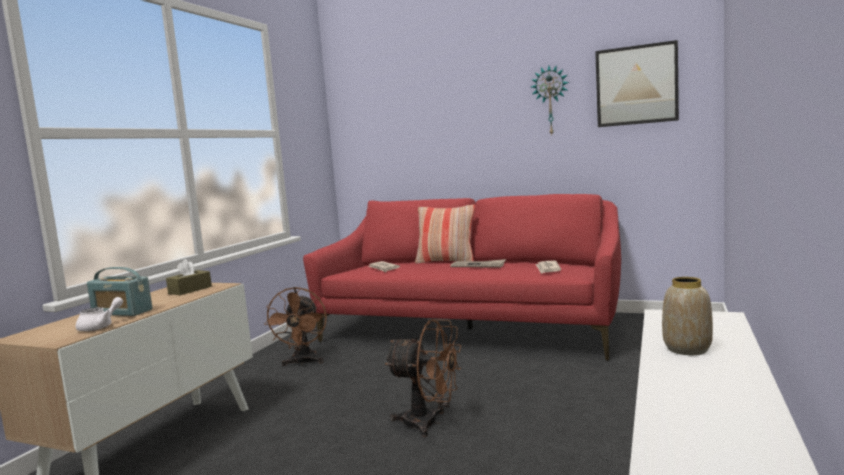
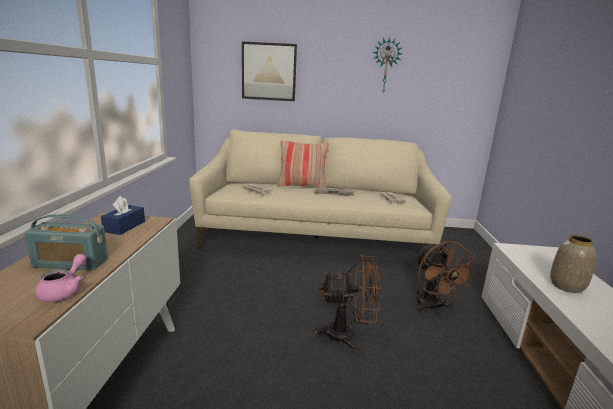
camera: 20 degrees left, 10 degrees up
(100, 327) = (64, 291): white teapot -> pink teapot
(190, 290) = (124, 226): brown tissue box -> blue tissue box
(303, 362) = (197, 273): brown fan -> brown fan (432, 308)
(470, 328) = (316, 237): red sofa -> beige sofa
(636, 85) = (449, 64): picture -> picture (269, 72)

